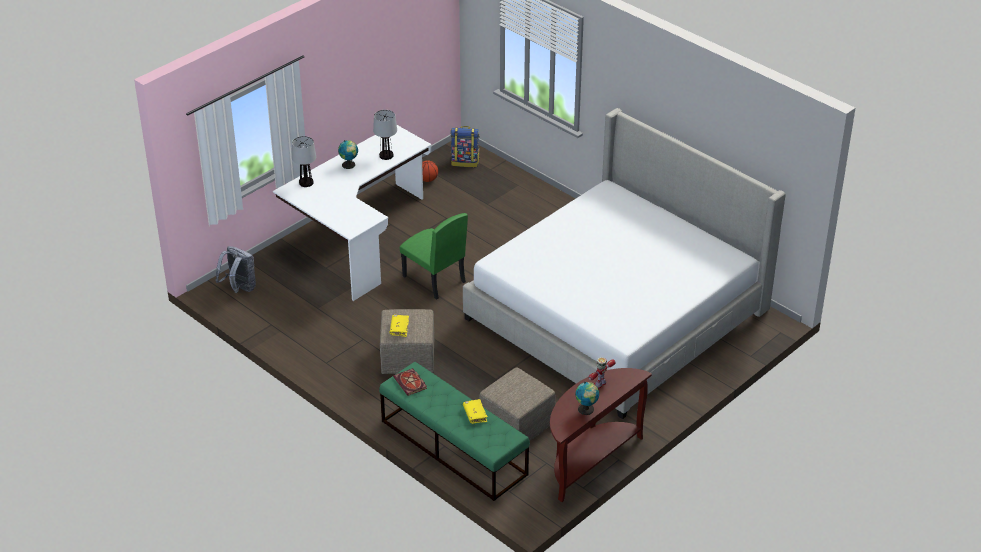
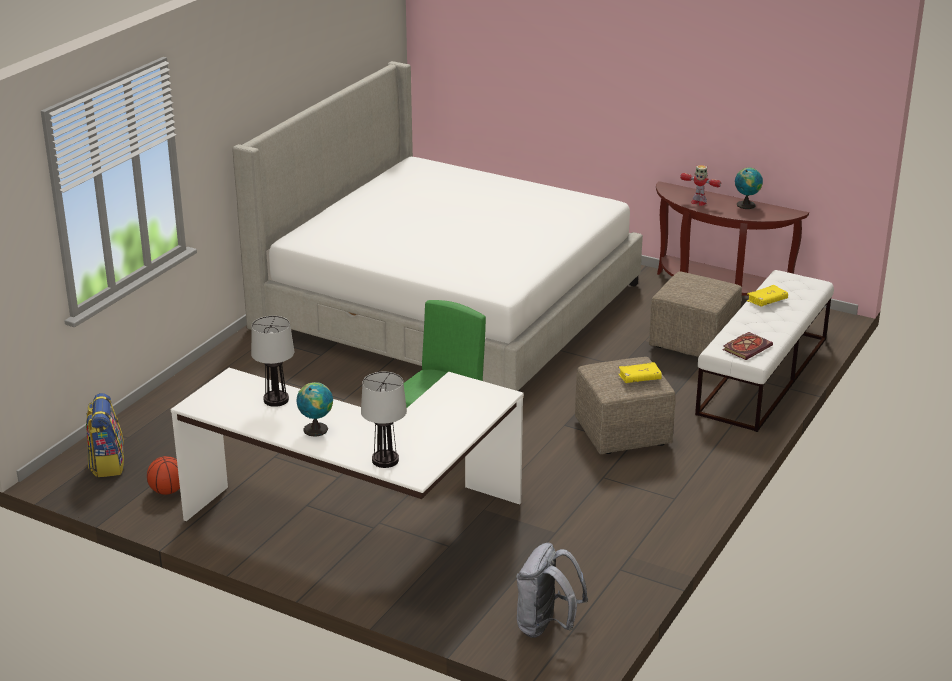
camera: 105 degrees left, 10 degrees down
(453, 447) = (763, 376): green bench -> white bench

